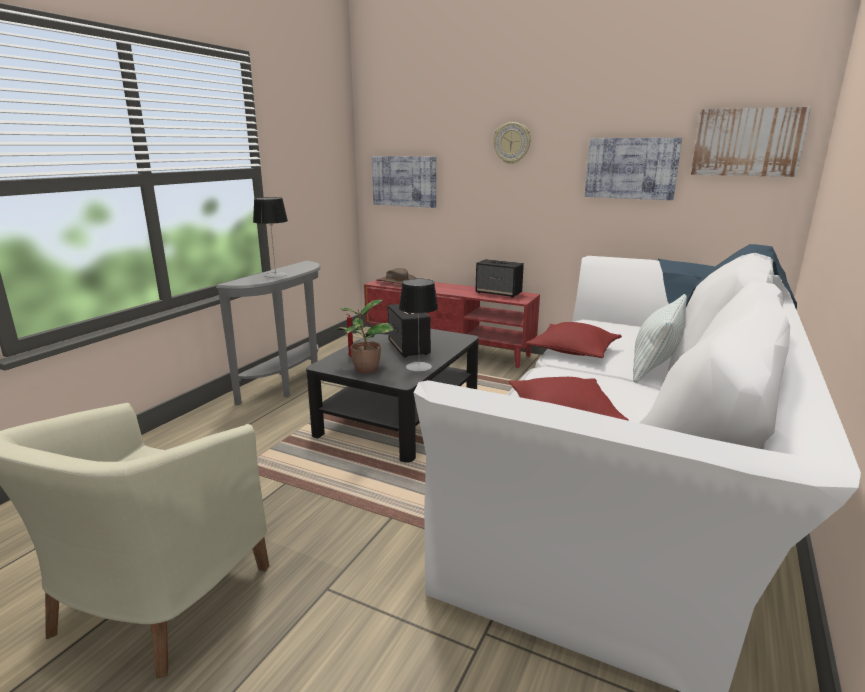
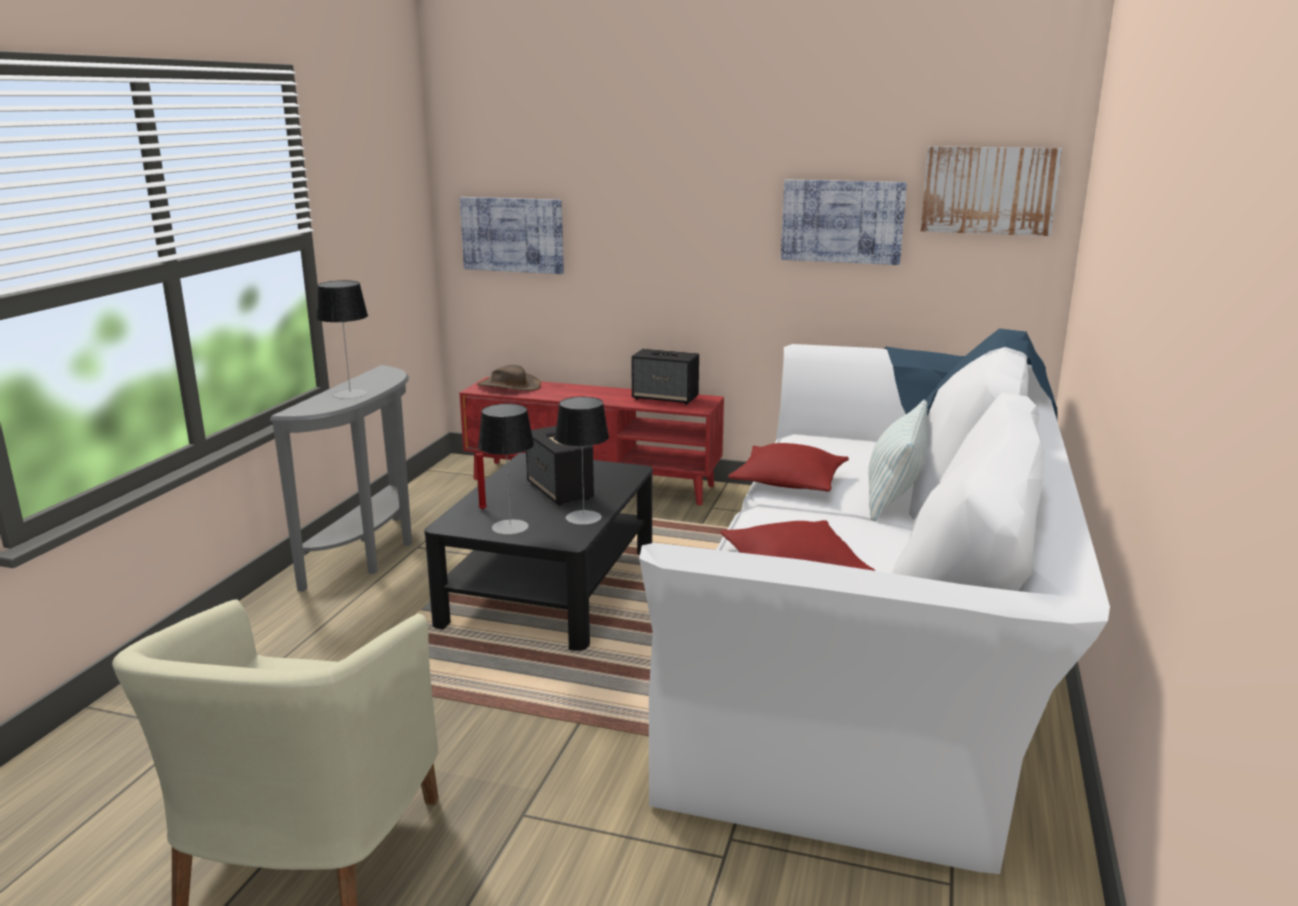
camera: 10 degrees left, 0 degrees up
(365, 369) = (510, 527): potted plant -> table lamp
(512, 143) = (674, 183): wall clock -> none

